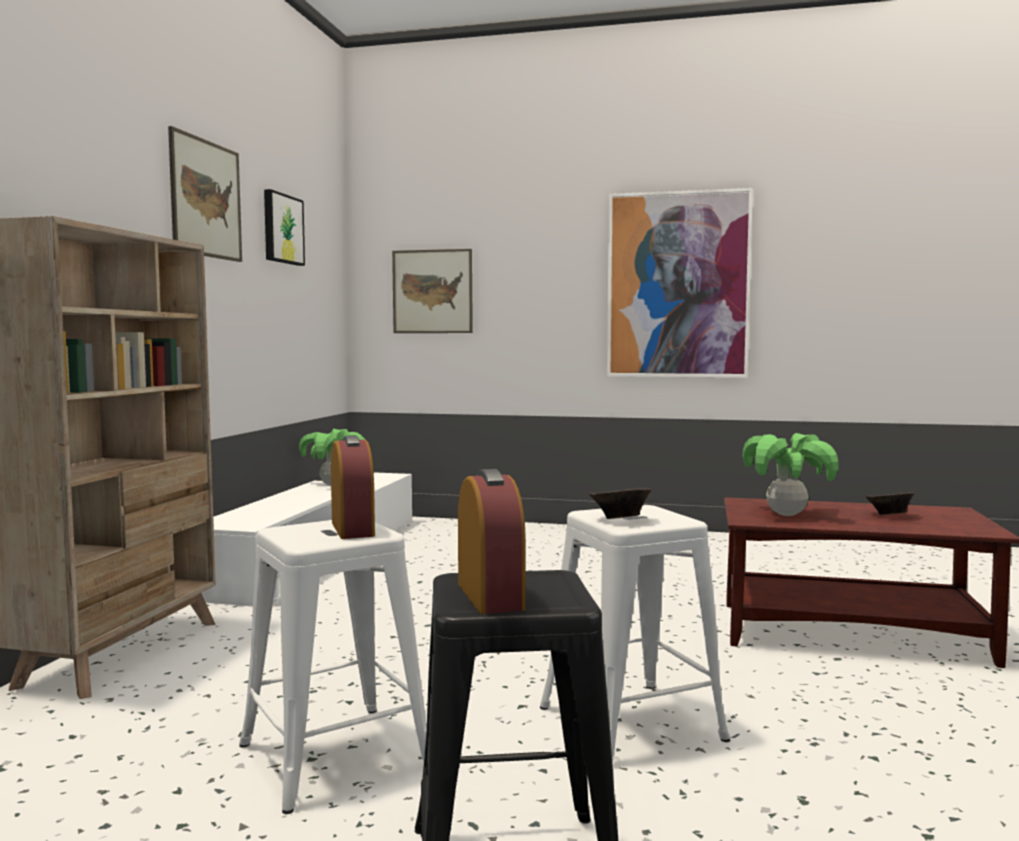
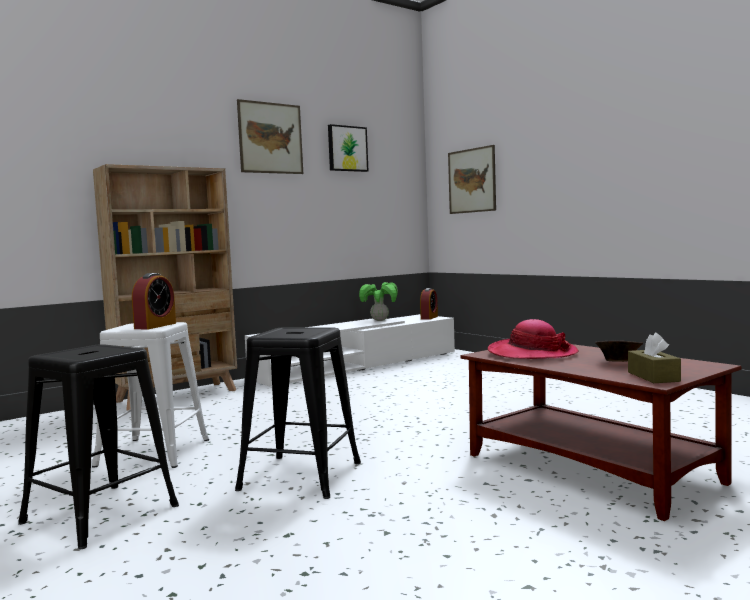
camera: 40 degrees right, 0 degrees up
(490, 596) = (71, 352): alarm clock -> alarm clock (429, 317)
(619, 519) = (277, 332): brown bowl -> none
(631, 723) = (301, 476): white stool -> black stool
(677, 285) = (641, 156): picture -> none
(787, 514) = (532, 353): potted plant -> hat
(967, 527) = (653, 377): none -> brown tissue box

